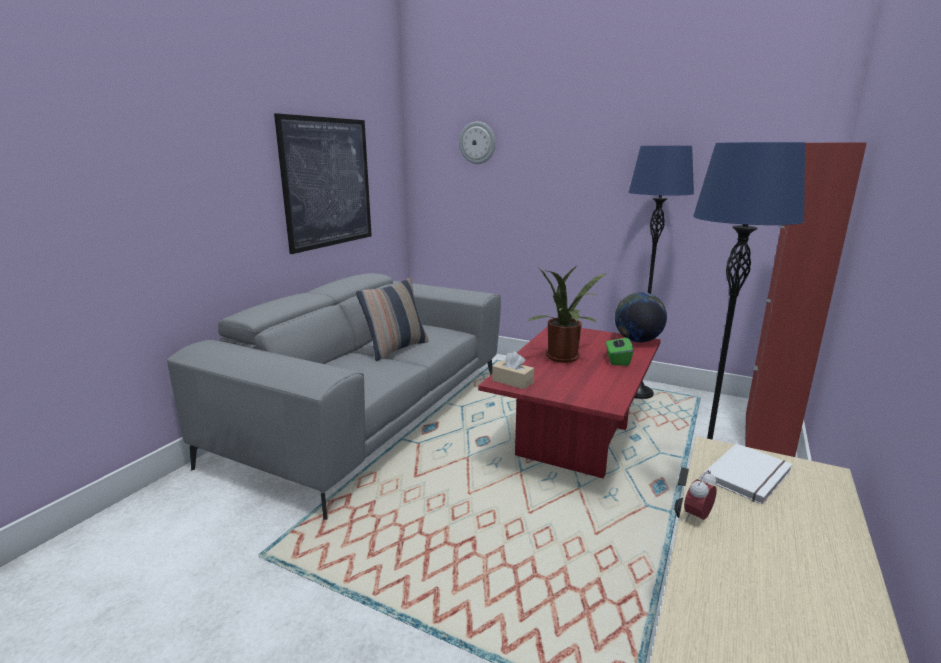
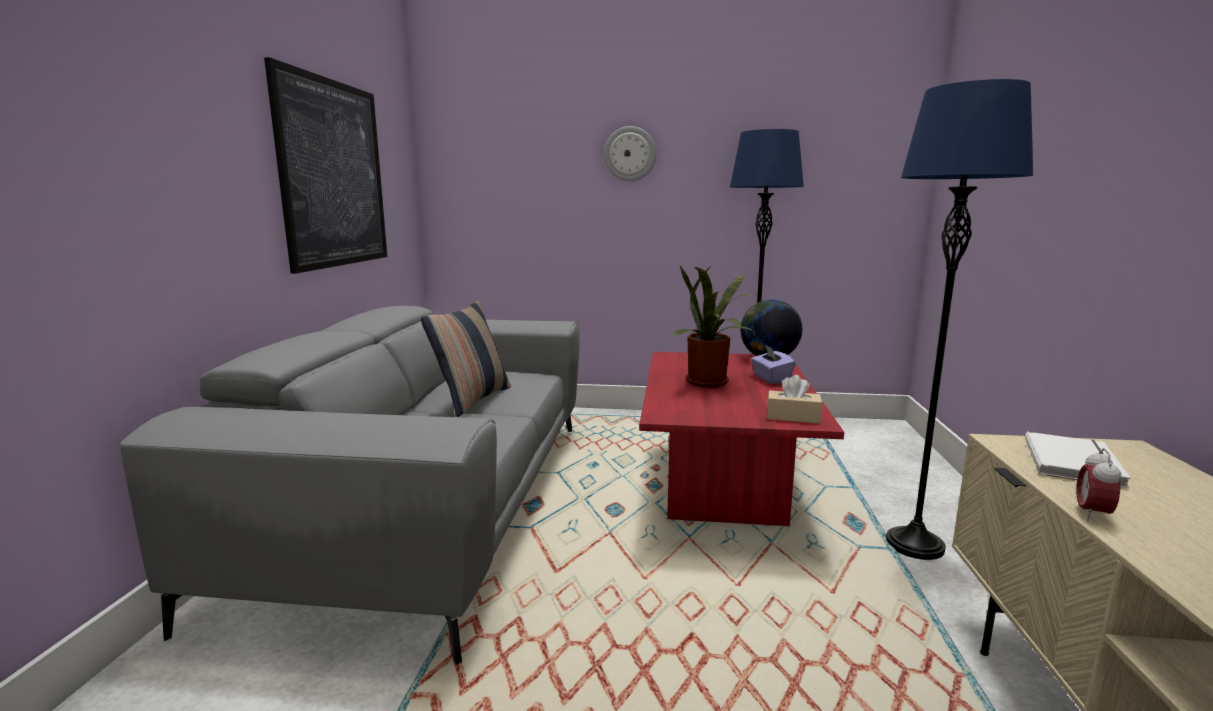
camera: 20 degrees left, 5 degrees down
(477, 143) = (521, 135): wall clock -> wall clock (630, 154)
(512, 381) = (678, 414): beige tissue box -> beige tissue box (793, 417)
(617, 360) = (770, 379): green tissue box -> purple tissue box
(767, 437) = (911, 452): red cabinet -> none

